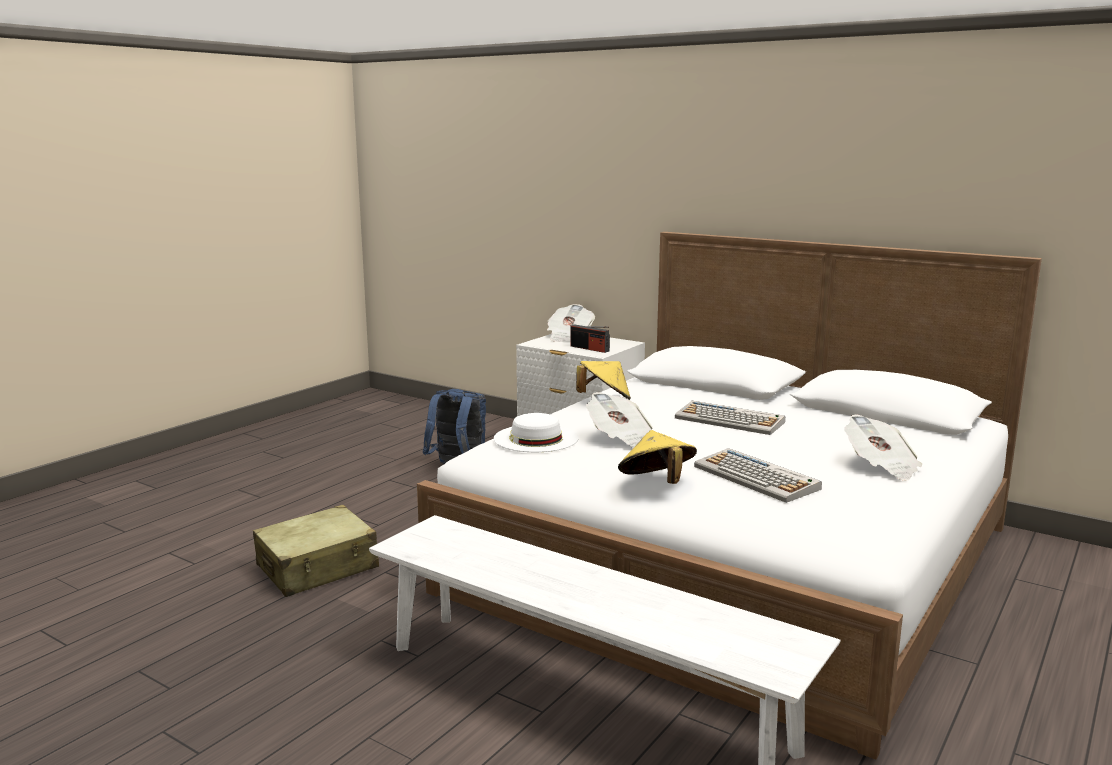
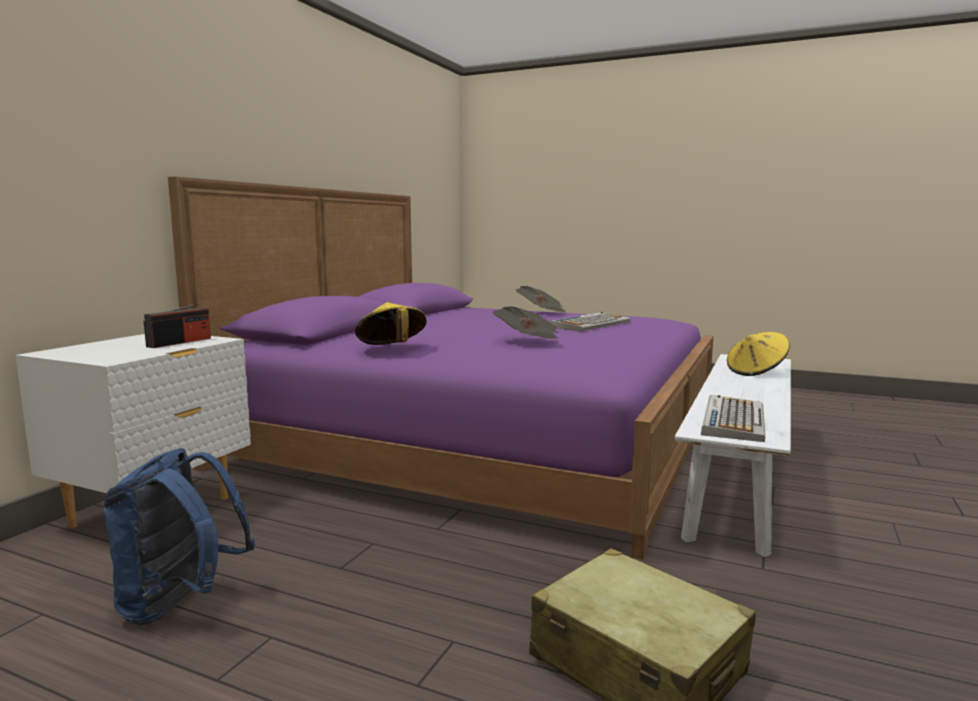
camera: 100 degrees left, 5 degrees down
(536, 438) = (547, 358): white hat -> none
(568, 337) = (82, 350): newspaper -> none
(656, 483) = (627, 336): yellow hat -> yellow hat (756, 372)
(730, 420) = (456, 326): keyboard -> keyboard (732, 420)
(734, 557) = (481, 439): white bed -> purple bed

